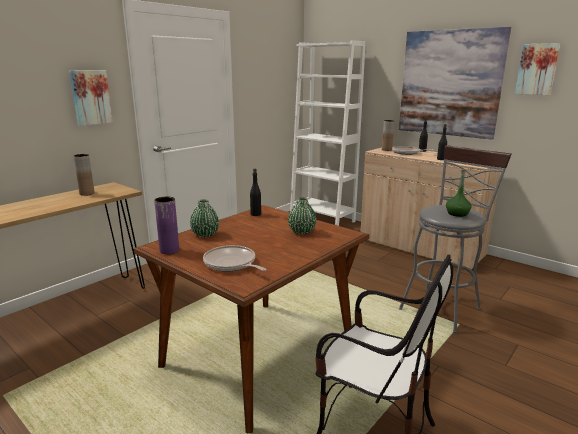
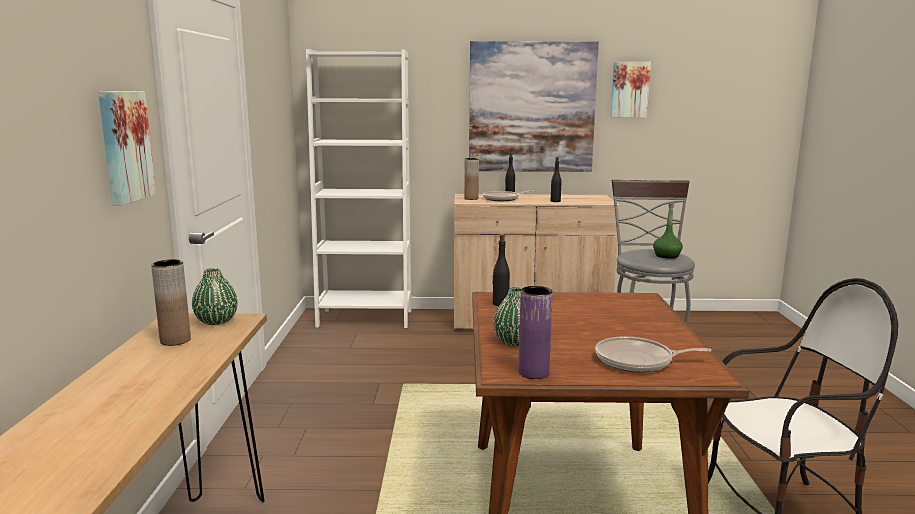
camera: 40 degrees left, 5 degrees down
(302, 231) = (601, 308): green vase -> green vase (216, 321)

